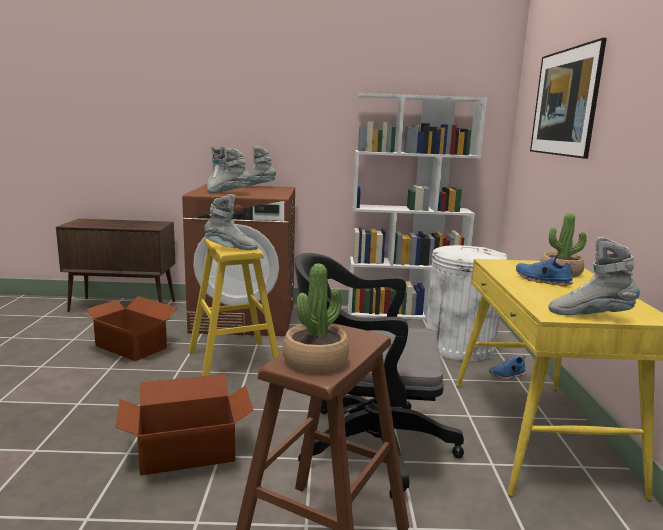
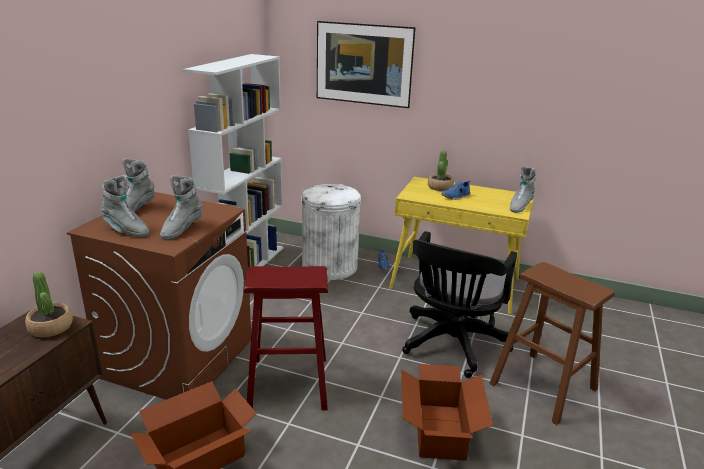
camera: 70 degrees left, 10 degrees up
(231, 248) = (306, 278): grey boot -> none
(234, 361) = (288, 383): yellow stool -> red stool
(315, 360) = (582, 287): potted plant -> potted plant (51, 327)

